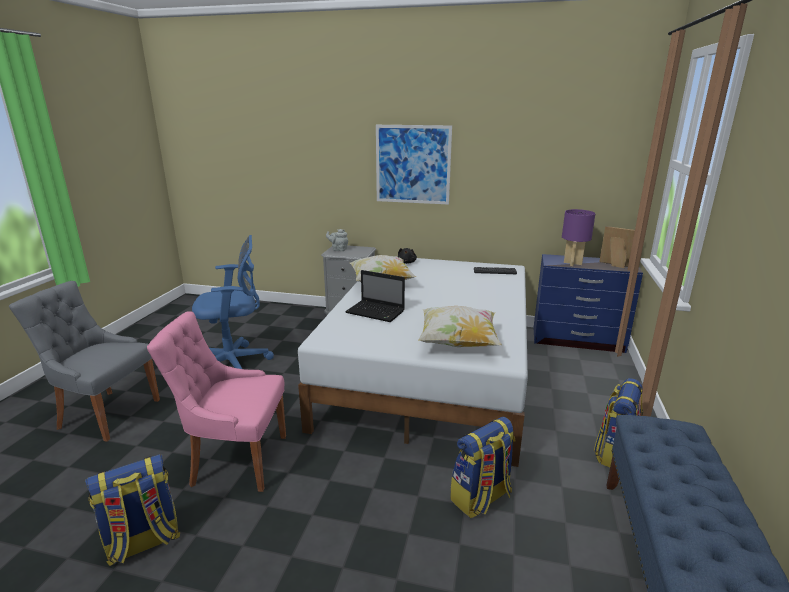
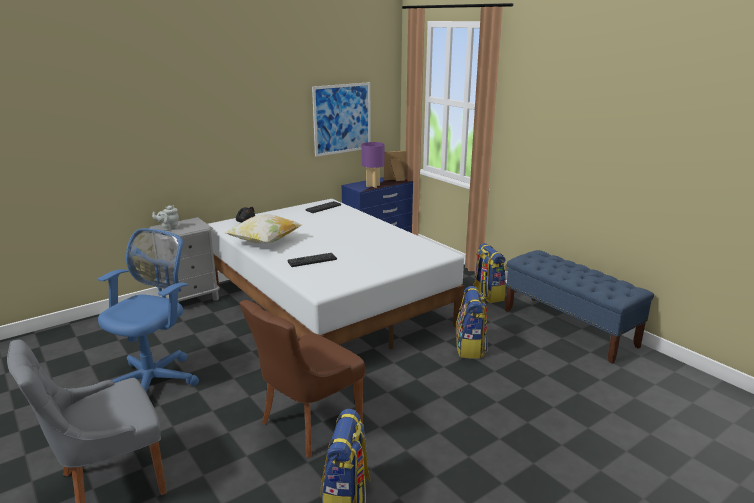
camera: 50 degrees left, 0 degrees up
(236, 460) = (307, 424): pink chair -> brown chair
(376, 312) = (312, 260): laptop -> keyboard
(413, 164) = (225, 125): picture -> picture (342, 119)
(458, 343) = (402, 256): pillow -> none

